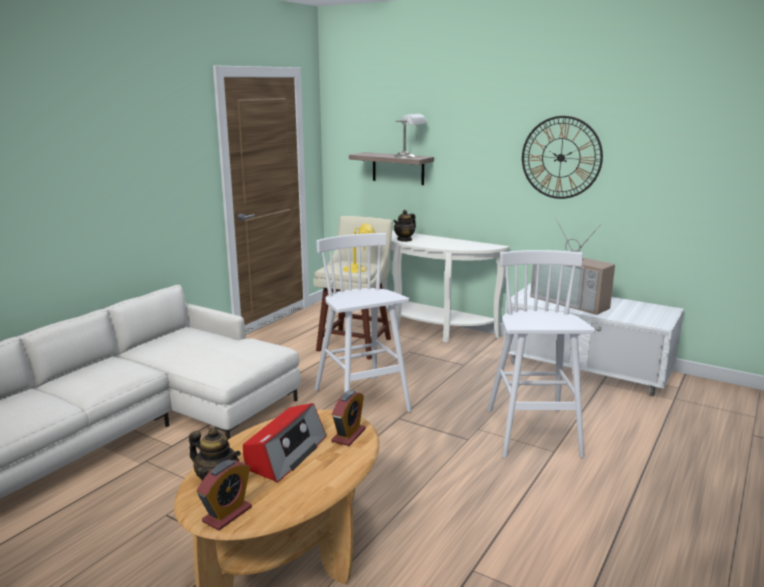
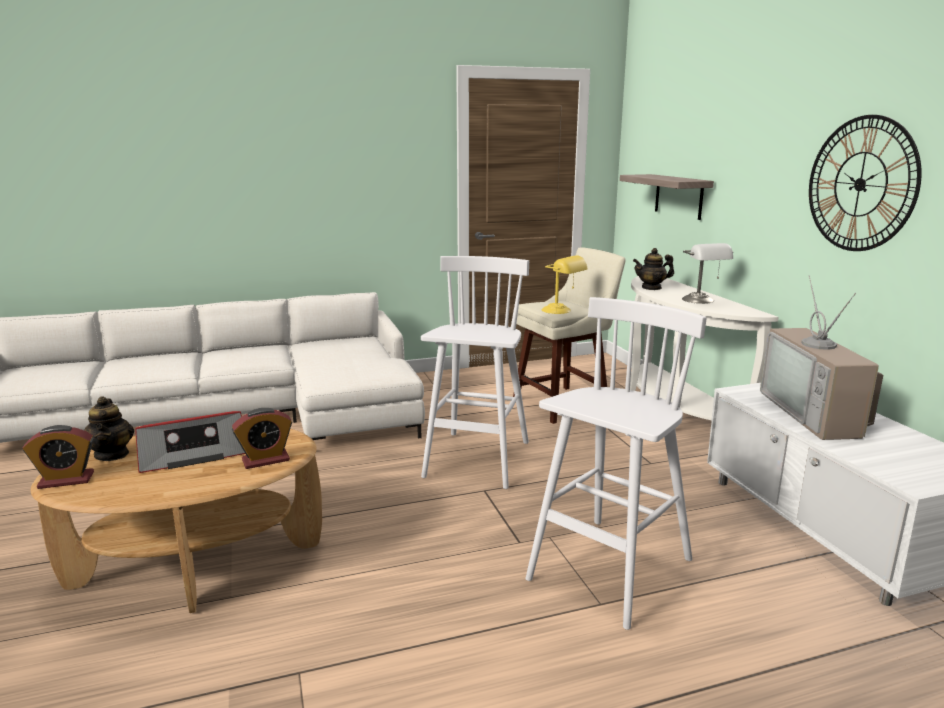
camera: 40 degrees right, 0 degrees up
(408, 156) = (679, 179): white table lamp -> white table lamp (702, 301)

